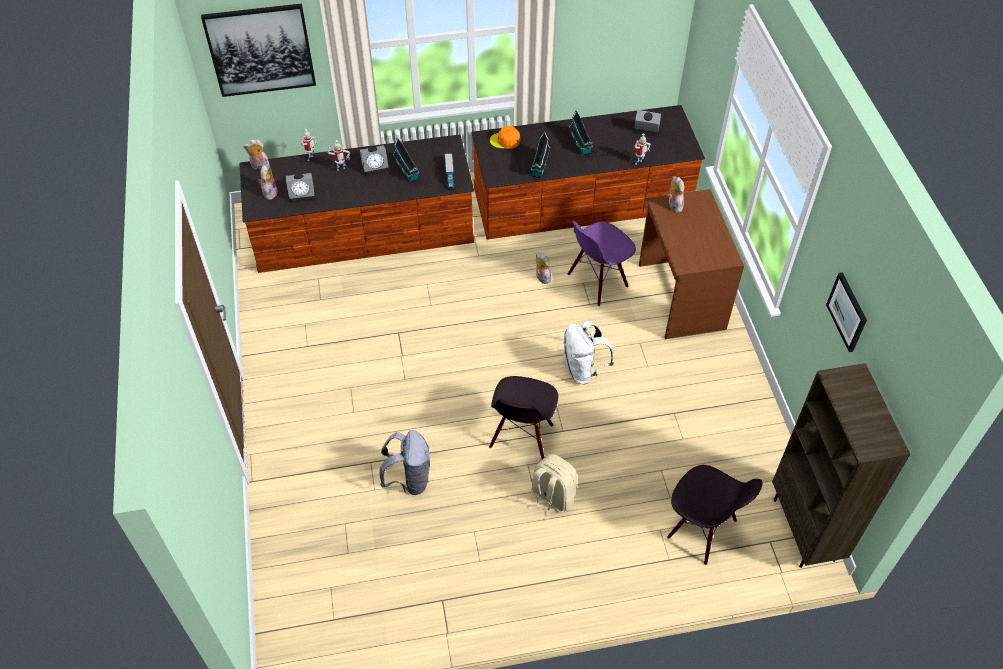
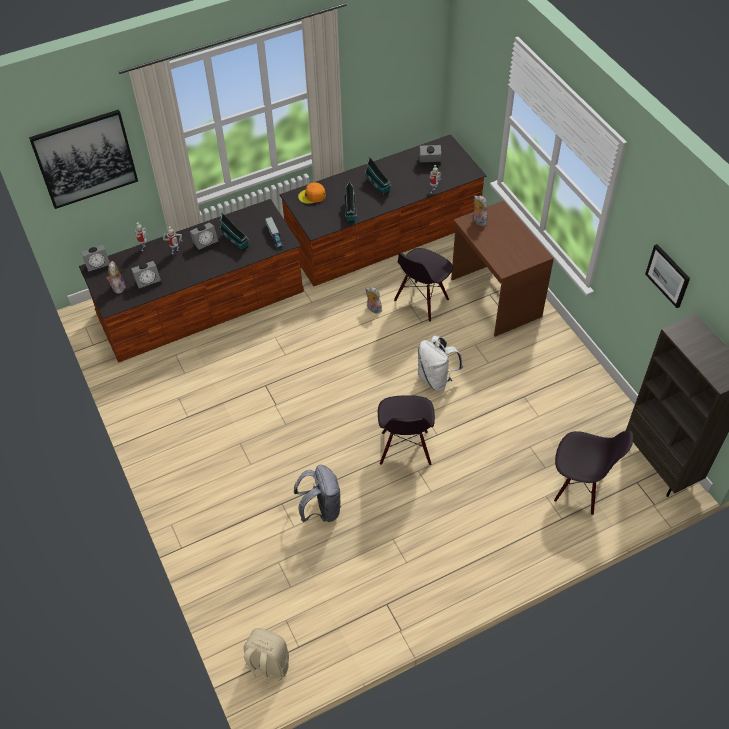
camera: 15 degrees left, 0 degrees up
(259, 166) = (99, 265): plush toy -> alarm clock
(551, 497) = (447, 493): beige backpack -> beige backpack (267, 666)
(597, 281) = (421, 301): purple chair -> black chair

